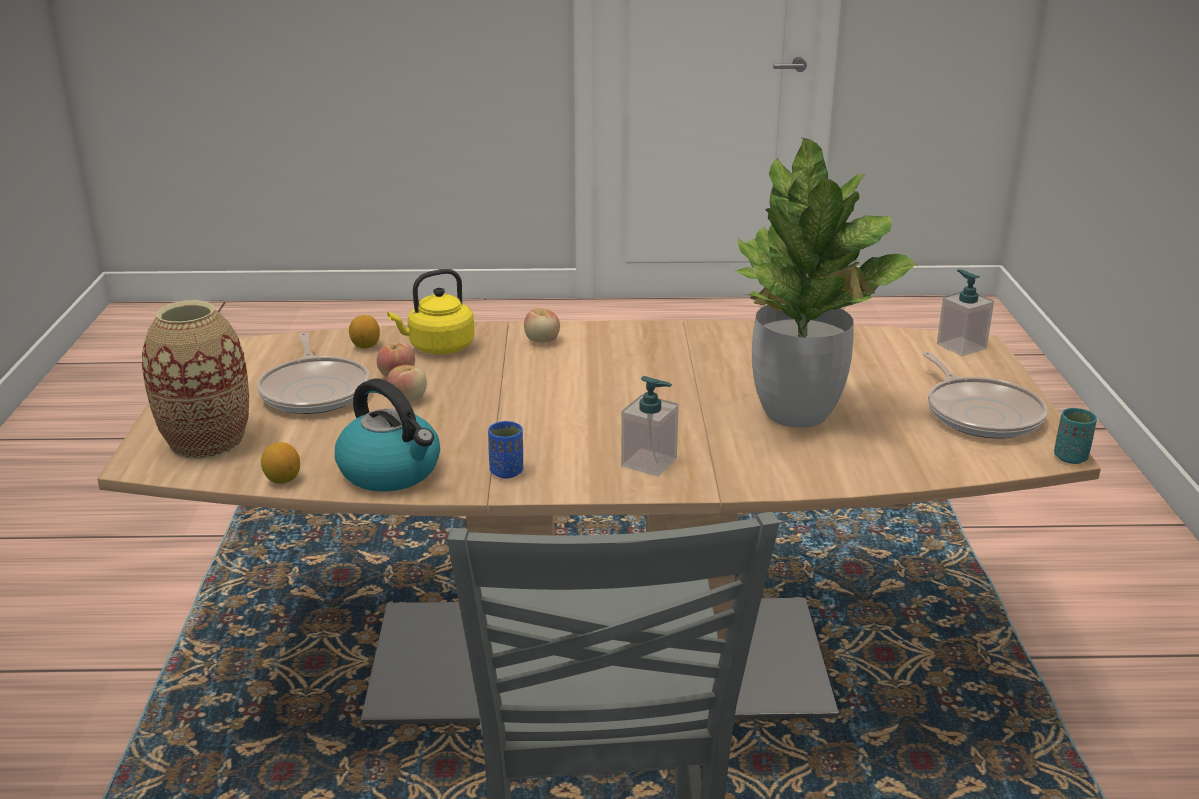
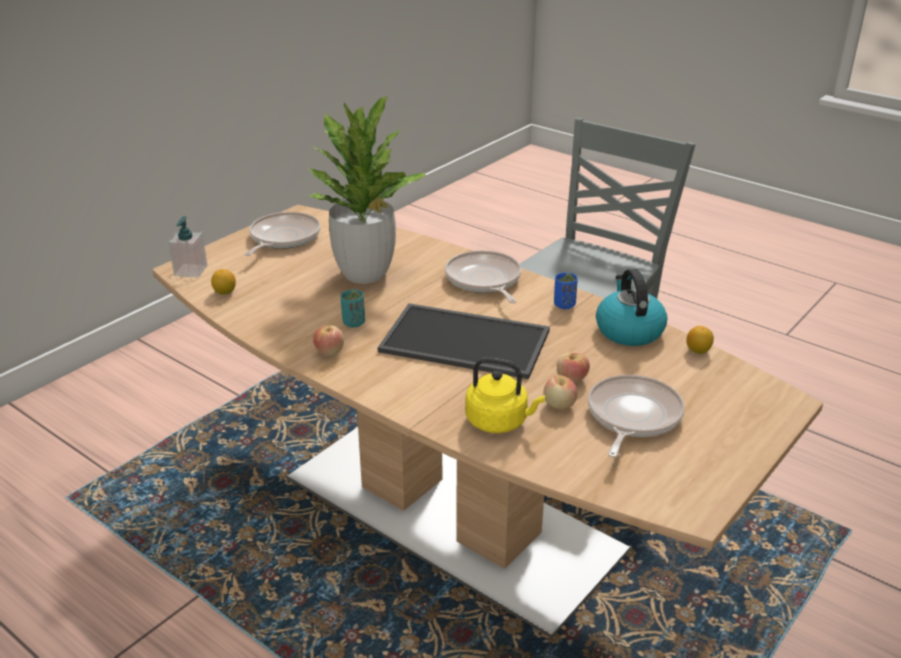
camera: 140 degrees left, 5 degrees up
(206, 441) = (737, 401): vase -> none
(365, 346) = (555, 452): lemon -> lemon (225, 292)
(542, 341) = (416, 392): apple -> apple (329, 352)
(562, 393) = (467, 340): none -> tray
(649, 462) = (484, 280): soap dispenser -> frying pan
(1070, 457) = (299, 210): turquoise cup -> turquoise cup (353, 323)

